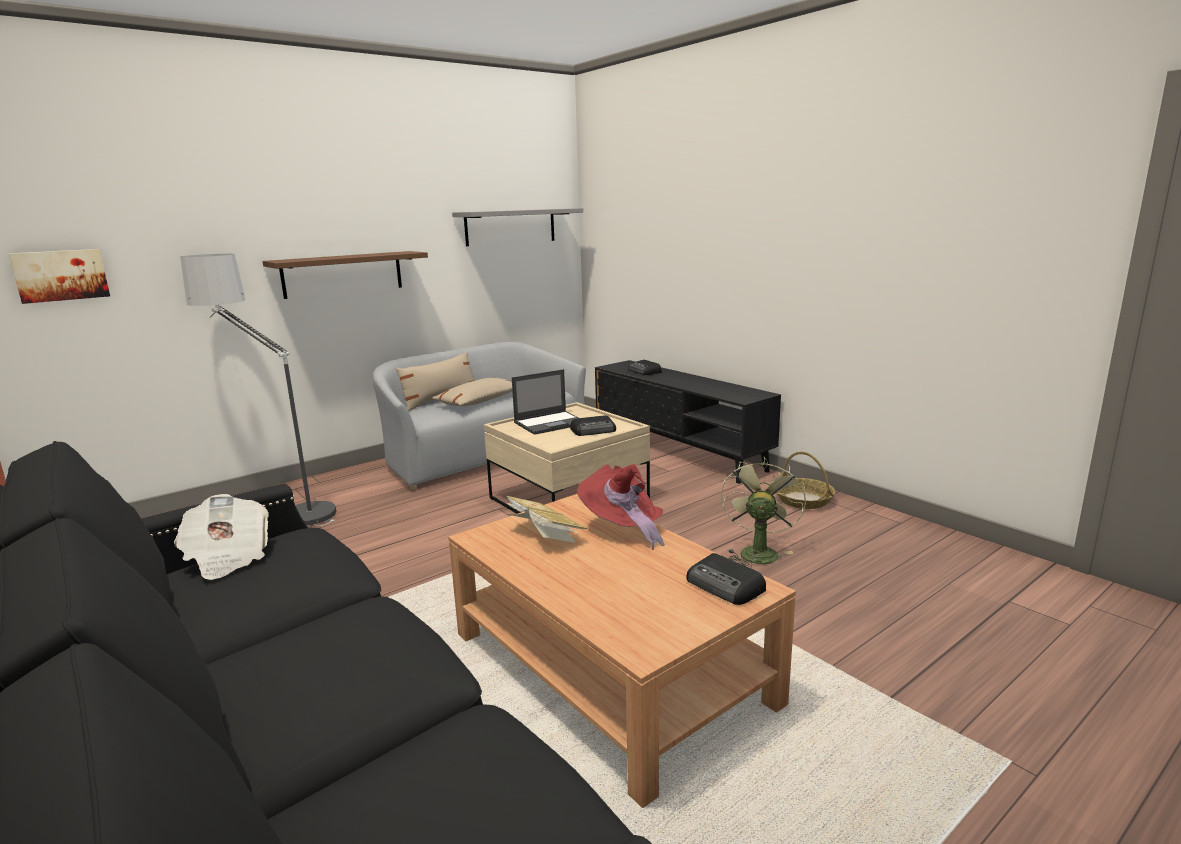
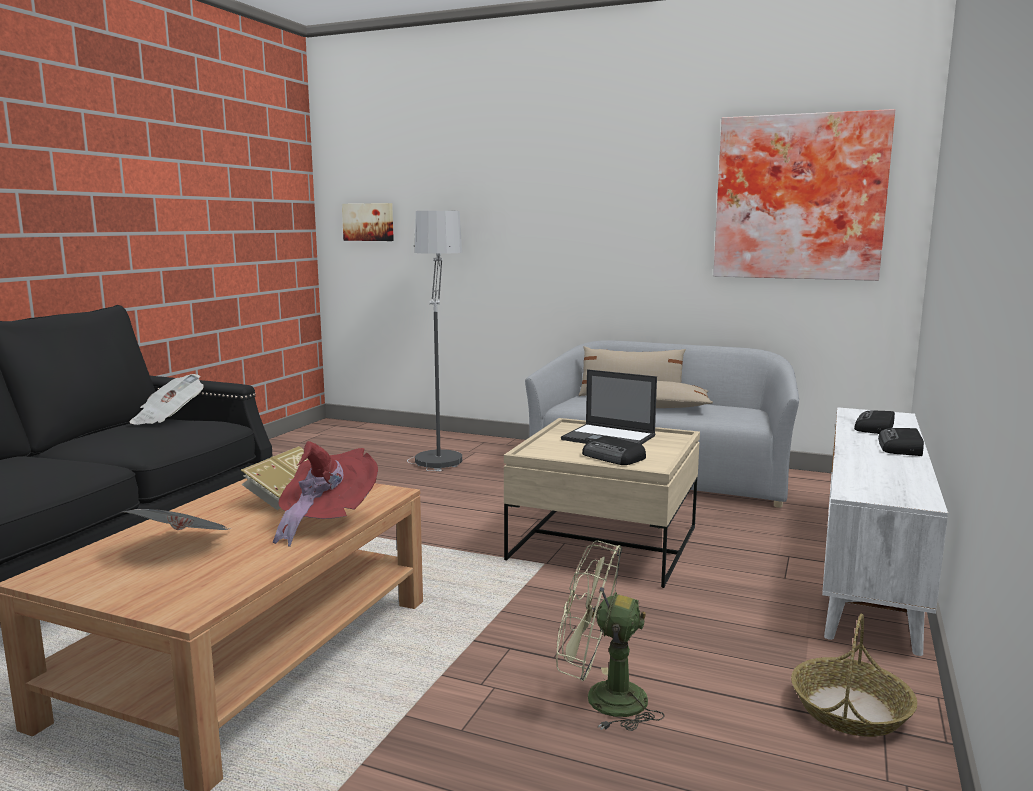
camera: 60 degrees right, 5 degrees down
(343, 274) = (573, 241): brown shelf -> none
(510, 227) = (799, 198): grey shelf -> picture
(626, 584) = (184, 546): none -> newspaper
(679, 451) = (869, 569): black tv stand -> white tv stand
(725, 586) = (191, 592): radio -> radio (901, 448)
(758, 551) = (602, 699): green fan -> green fan turned 150 degrees counterclockwise

